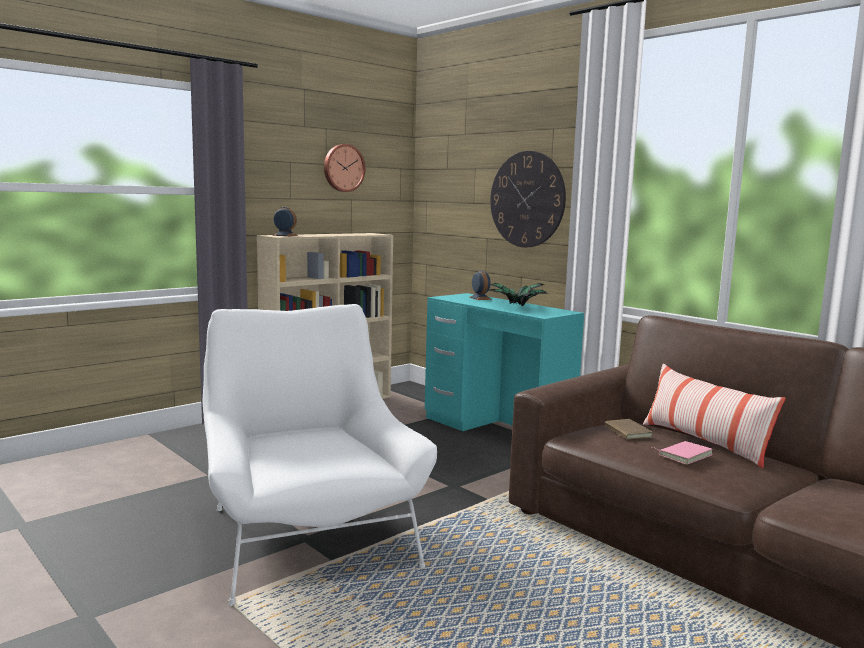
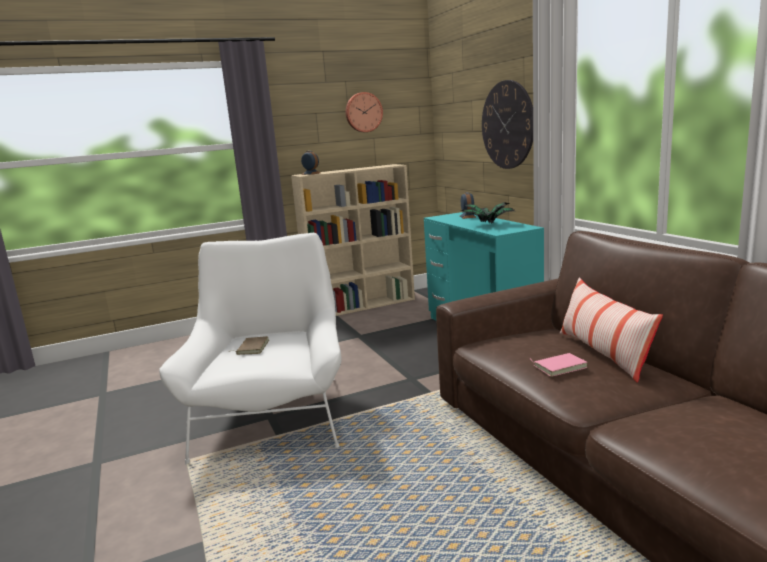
camera: 20 degrees right, 5 degrees up
(626, 432) = (526, 342): brown book -> brown book (252, 348)

